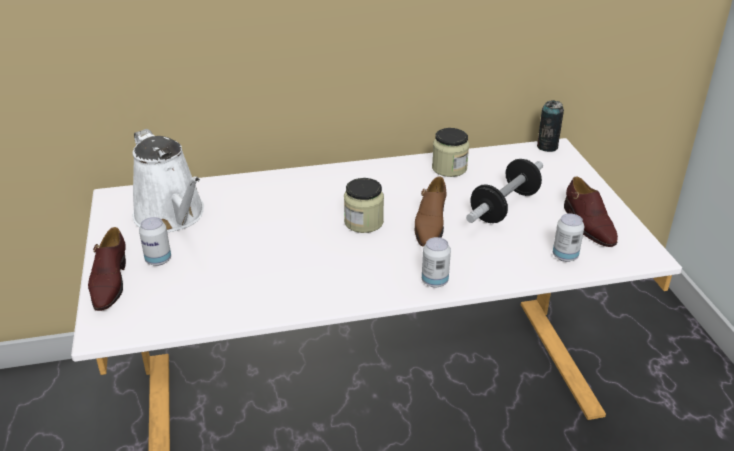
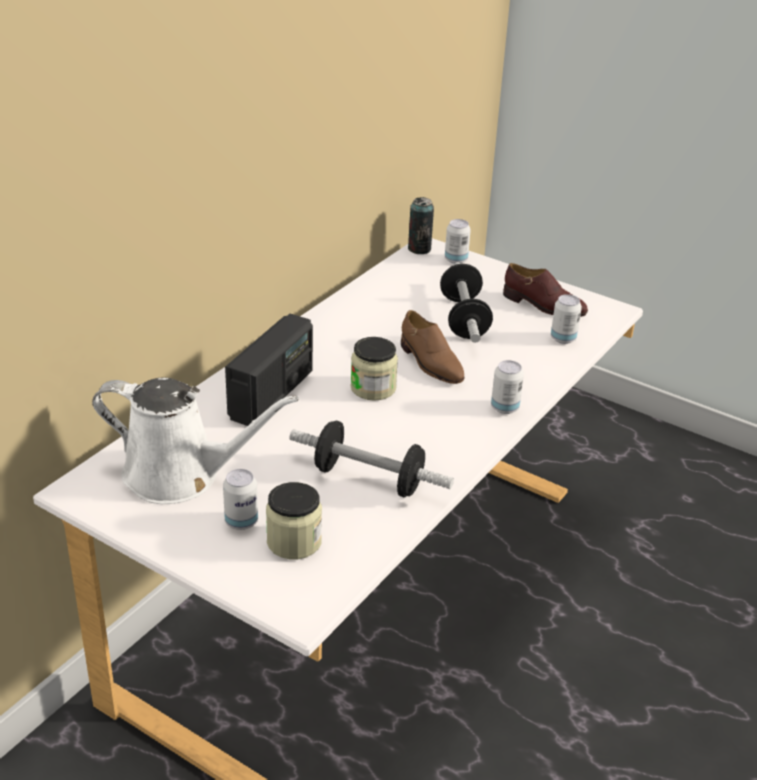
camera: 45 degrees left, 0 degrees up
(109, 282) = (229, 569): brown shoe -> none
(267, 277) = (369, 479): none -> dumbbell
(295, 196) = (272, 394): none -> radio
(449, 168) = (369, 304): jar -> jar (294, 542)
(565, 165) = (456, 260): none -> can

